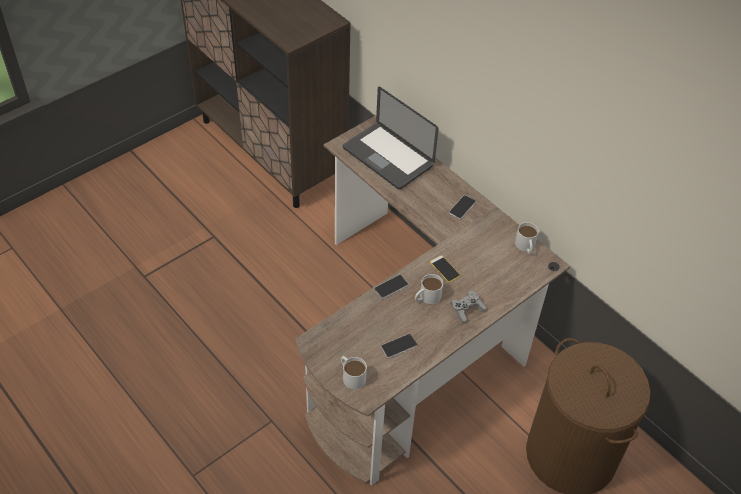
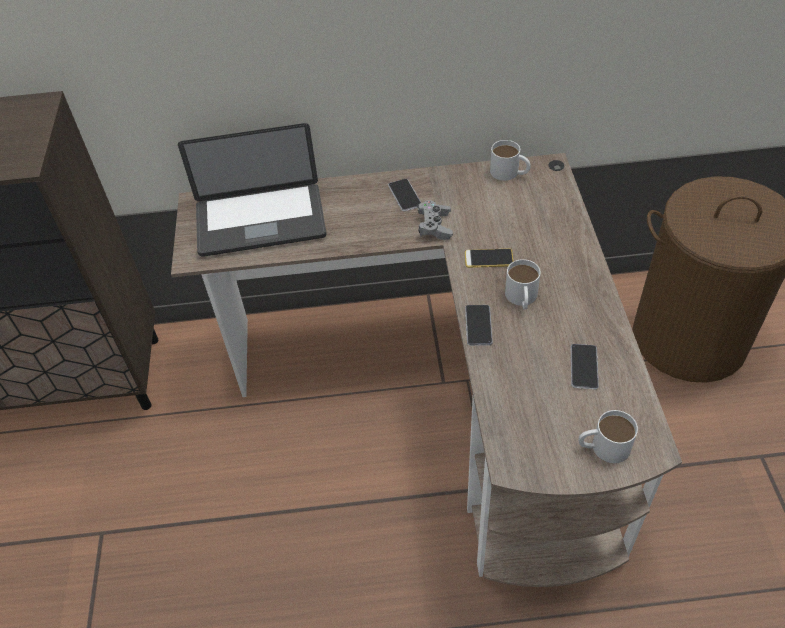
camera: 50 degrees left, 0 degrees up
(467, 310) = (568, 270): grey game controller -> grey game controller (434, 226)

